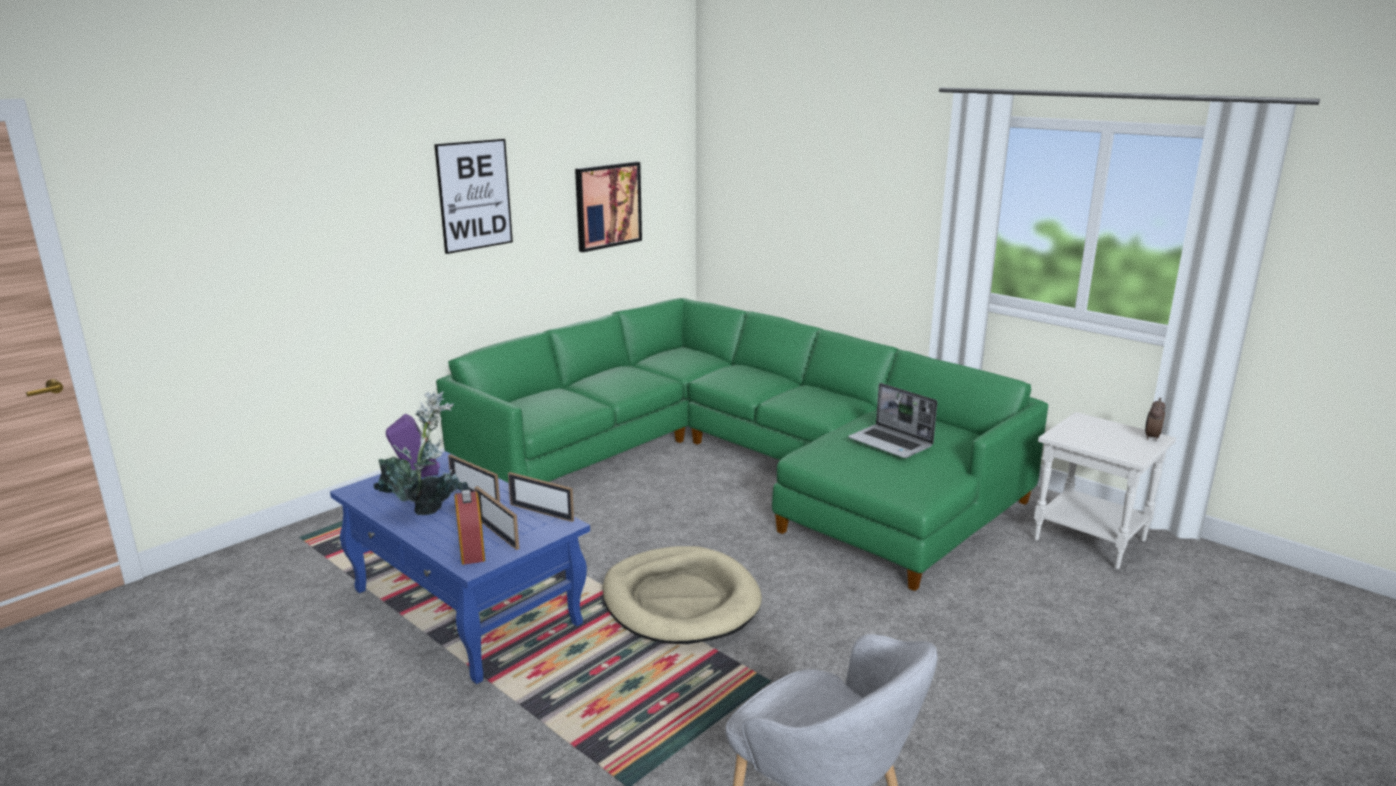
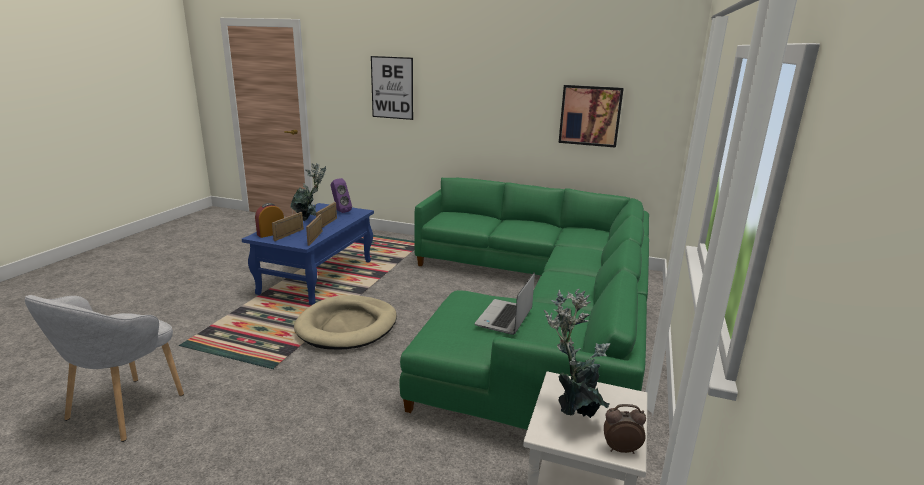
camera: 65 degrees right, 0 degrees up
(474, 195) = (485, 90): picture -> picture (392, 88)
(1101, 440) = (574, 409): none -> potted plant

